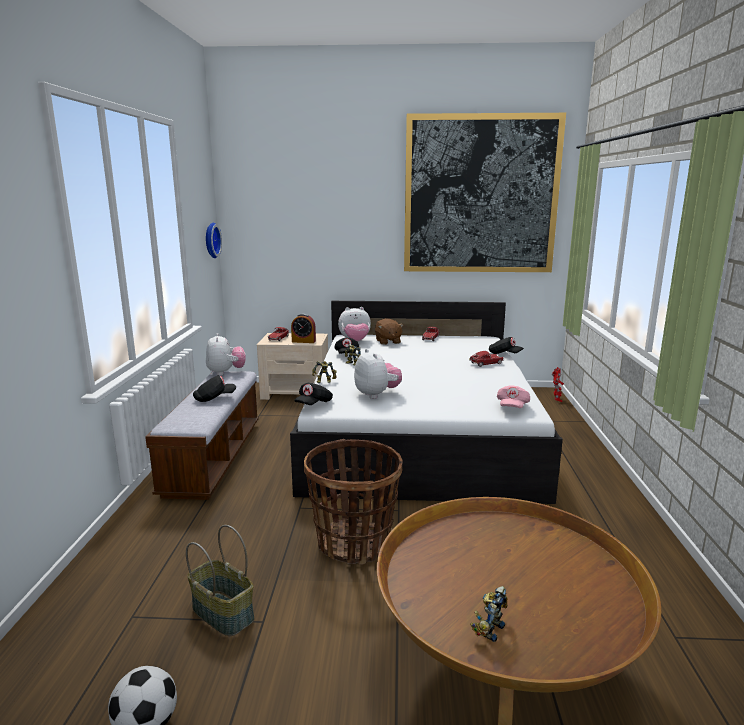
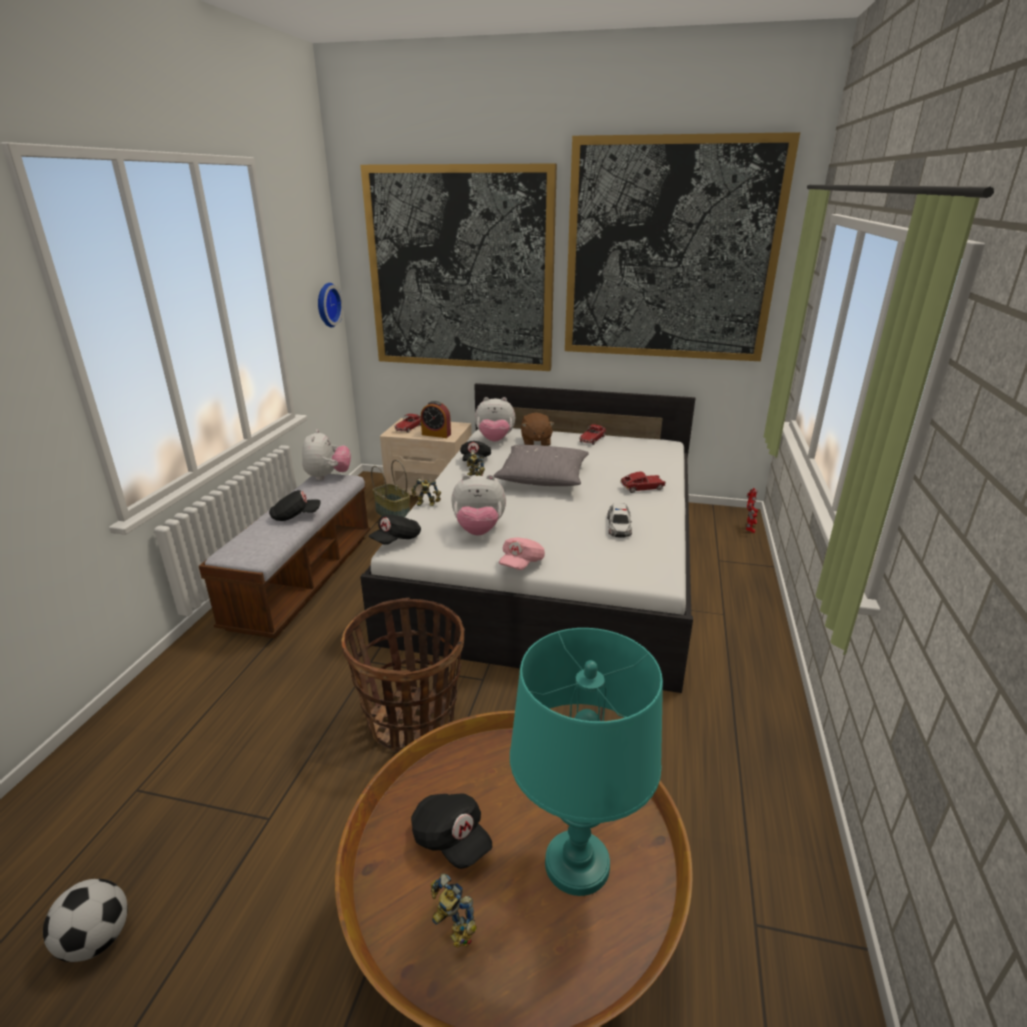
camera: 10 degrees right, 10 degrees up
(224, 613) = (232, 800): basket -> basket (393, 514)
(319, 212) = (461, 270): none -> picture
(377, 394) = (479, 530): plush toy -> plush toy turned 105 degrees clockwise
(407, 361) = (543, 477): none -> grey pillow
(482, 386) = (619, 526): none -> toy car
(489, 629) = (450, 927): toy robot -> toy robot turned 90 degrees counterclockwise
(504, 354) = (674, 473): black cap -> black cap (451, 839)
(512, 407) = (639, 567): pink cap -> pink cap (521, 563)
(560, 582) = (576, 864): none -> turquoise table lamp

